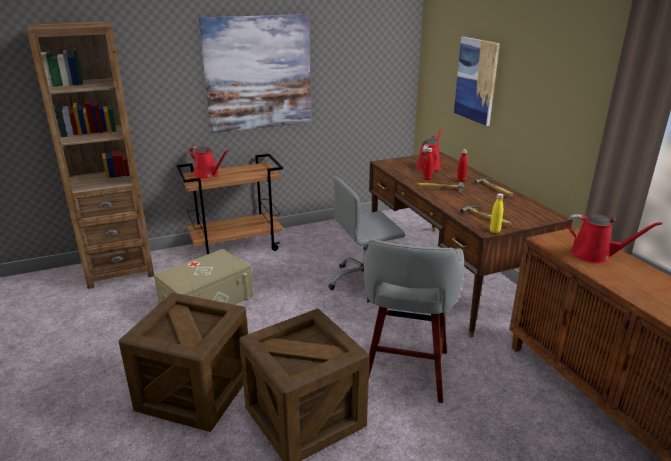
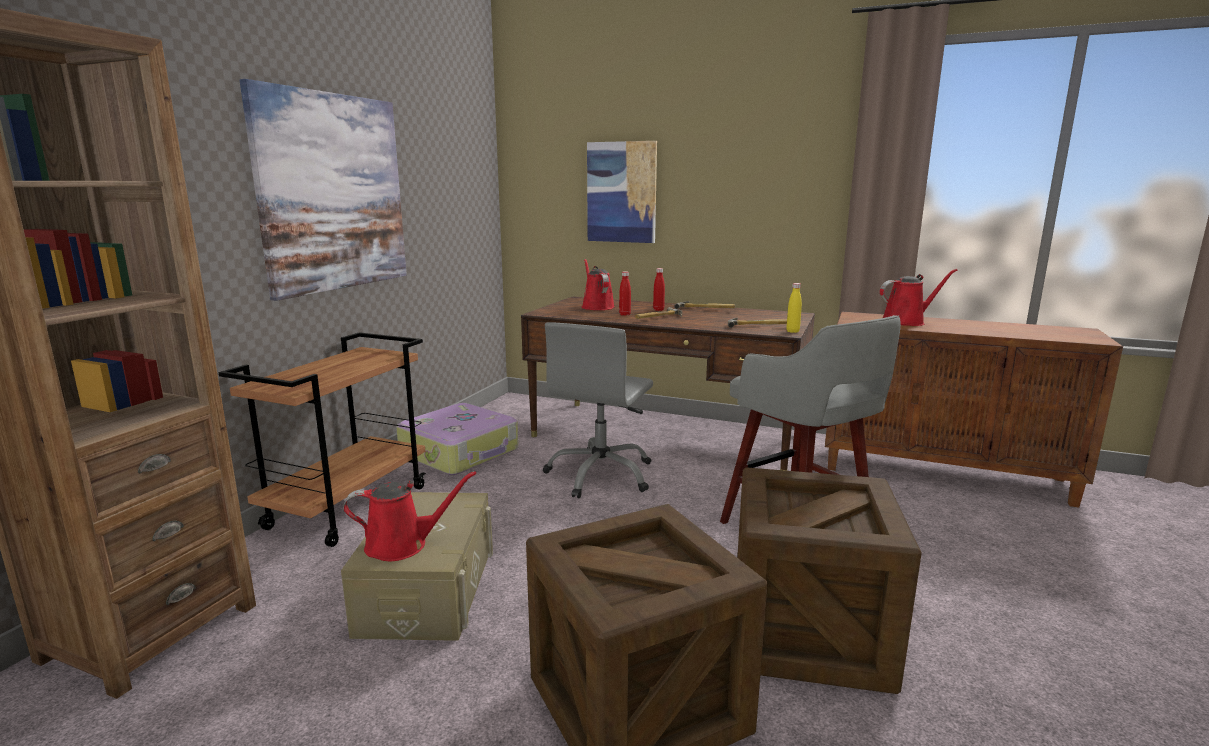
camera: 45 degrees left, 10 degrees down
(208, 175) = (294, 377): red watering can -> red watering can (403, 545)
(322, 237) = (461, 452): none -> suitcase

